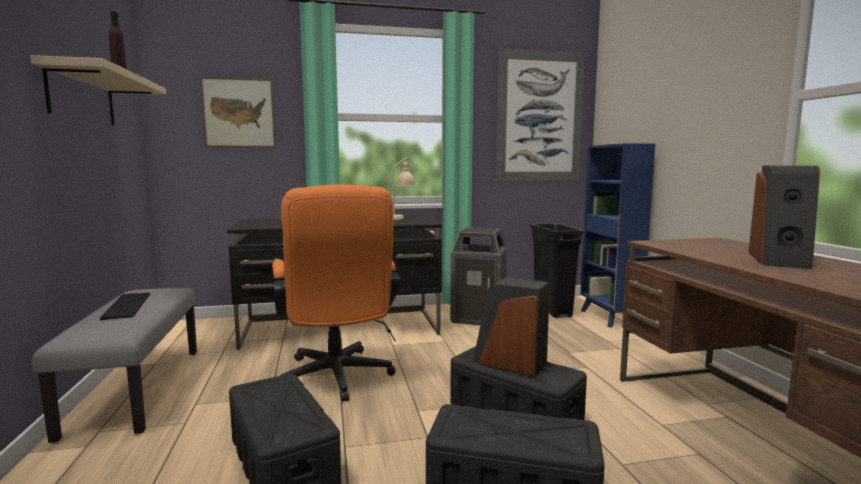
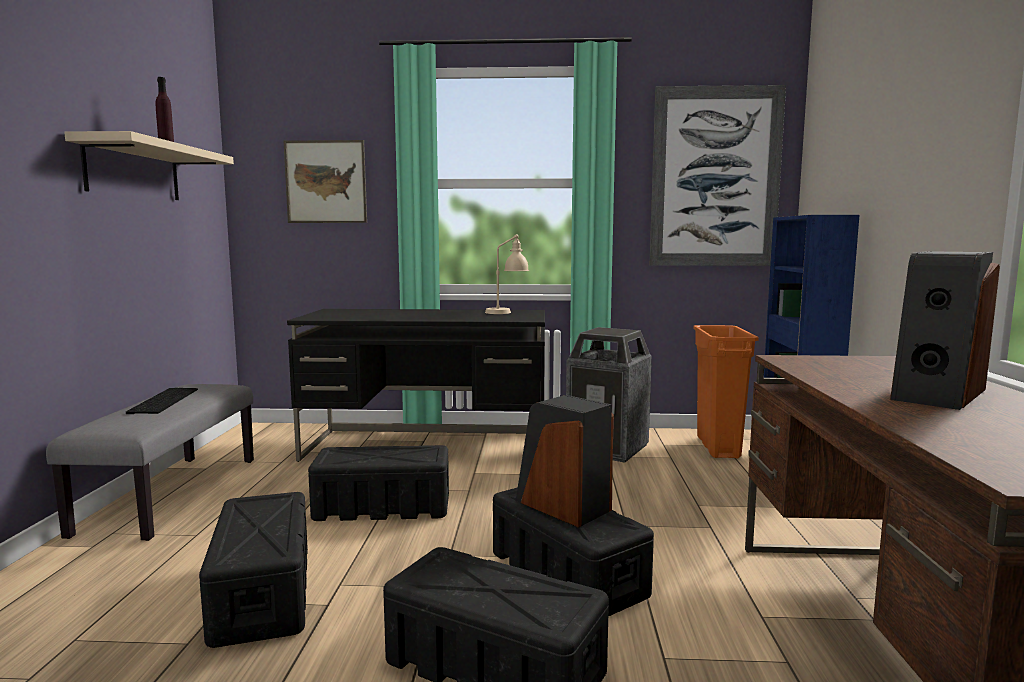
camera: 15 degrees right, 0 degrees up
(336, 379) = (381, 507): orange office chair -> black storage box
(552, 310) = (717, 447): black trash can -> orange trash can

